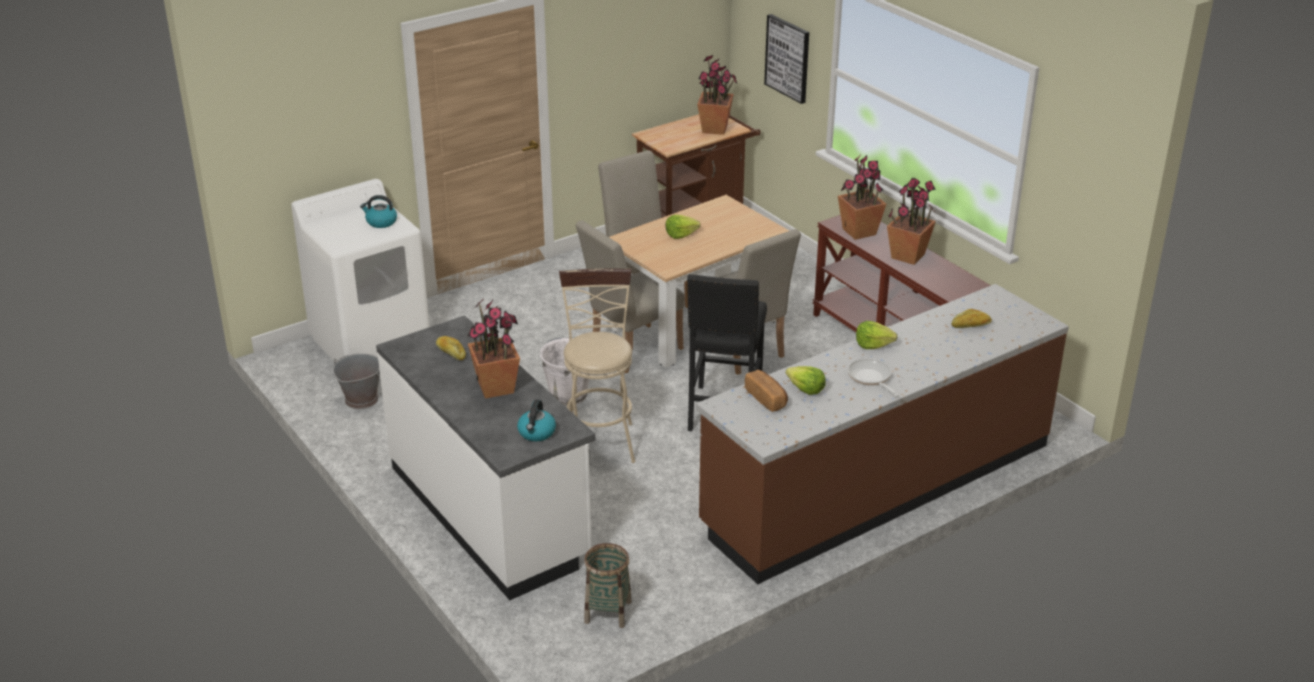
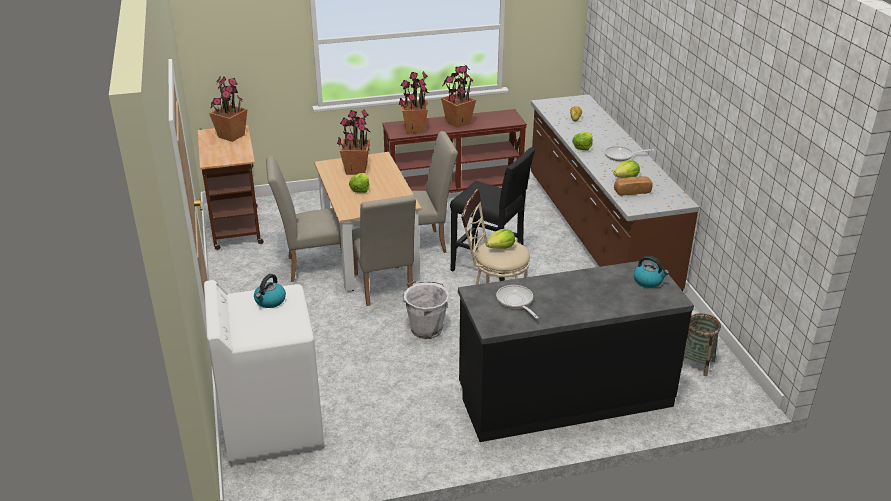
camera: 70 degrees left, 0 degrees up
(361, 399) = (361, 446): grey bucket -> none
(451, 353) = (516, 302): bread -> frying pan
(490, 513) = (564, 397): white counter -> black counter
(496, 387) = (578, 288): potted plant -> potted plant (356, 170)
(602, 343) = (501, 247): none -> lettuce
(788, 58) = (260, 54): picture -> none

